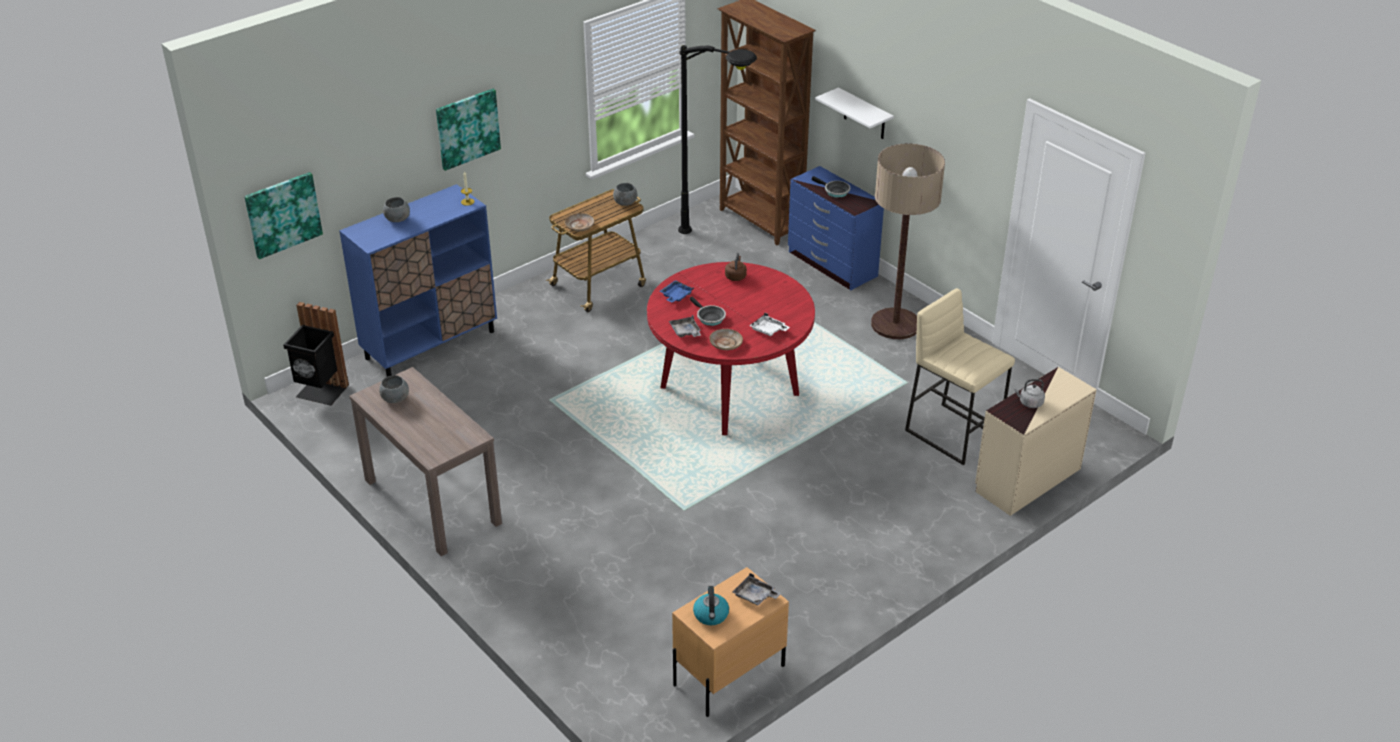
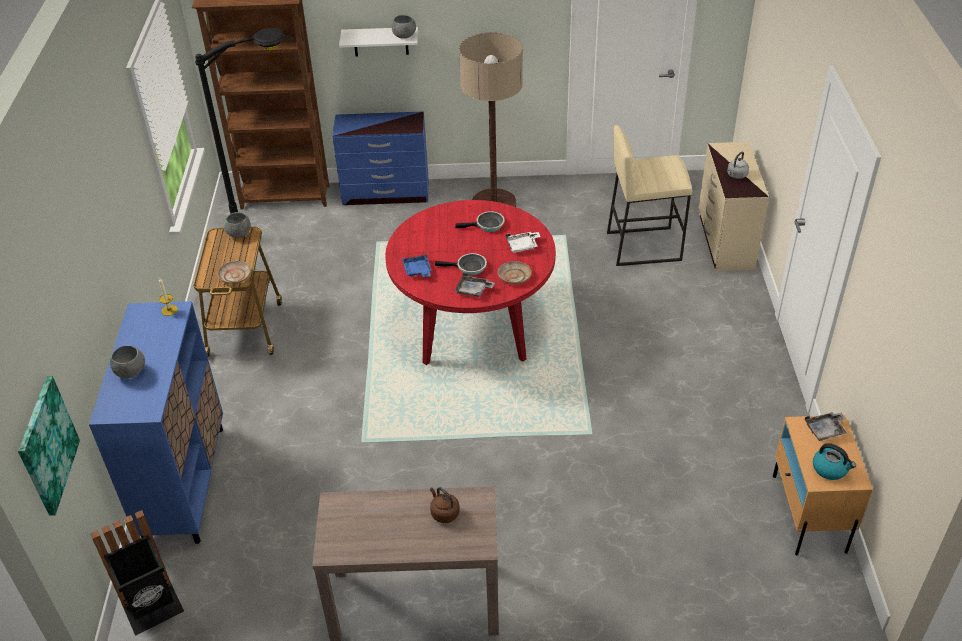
camera: 50 degrees left, 5 degrees up
(395, 399) = (358, 531): grey bowl -> grey bowl (404, 36)
(467, 128) = (110, 236): picture -> none
(735, 276) = (431, 226): brown kettle -> brown kettle (444, 513)
(835, 191) = (379, 125): frying pan -> frying pan (487, 225)

